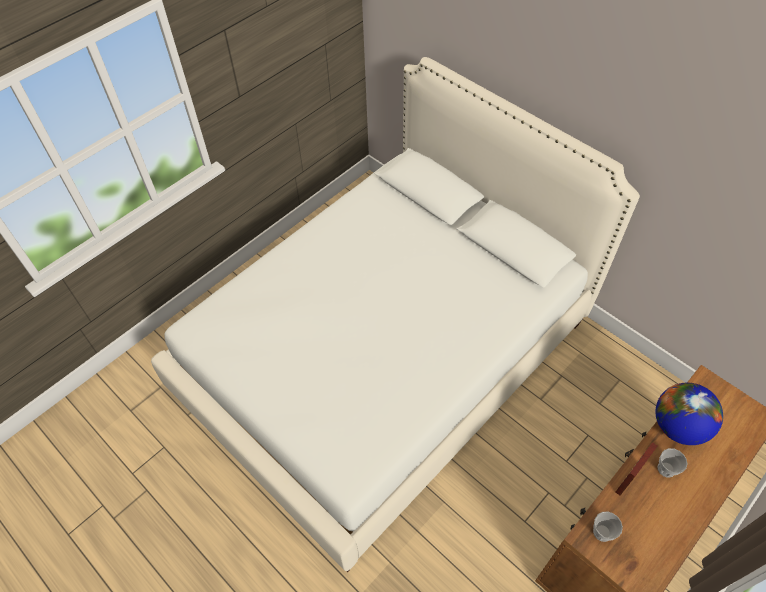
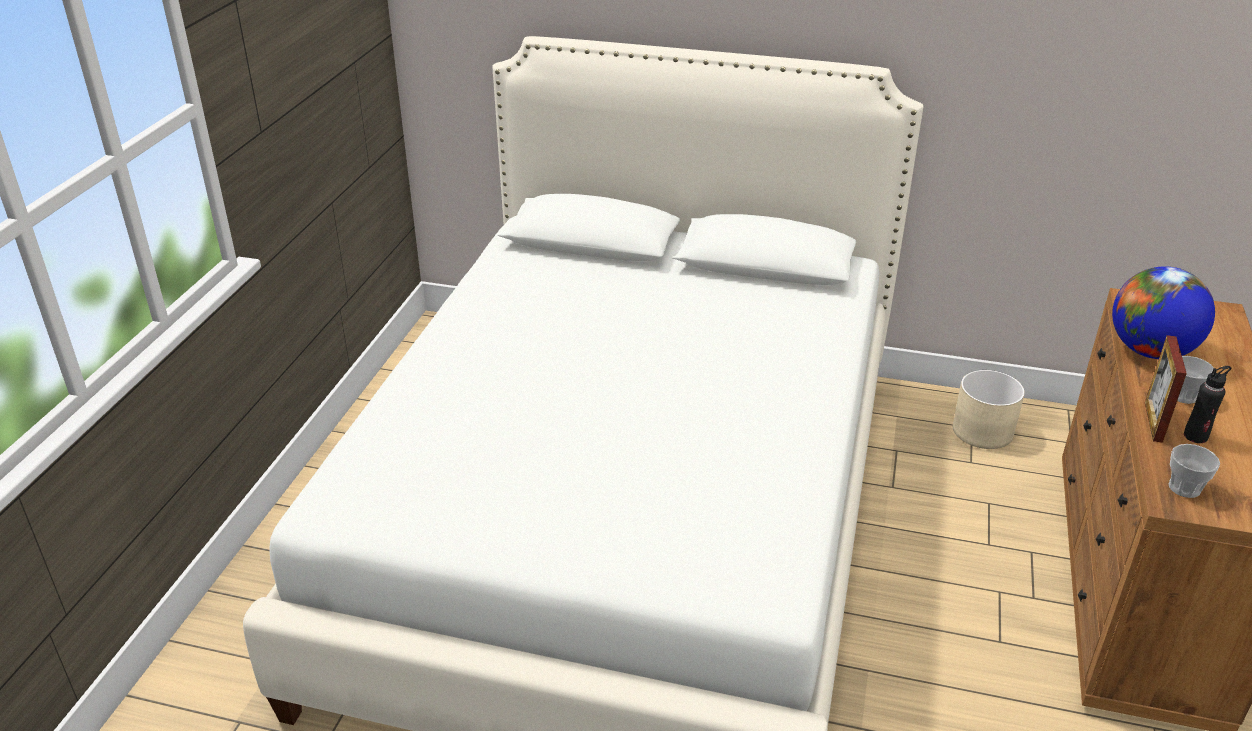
camera: 30 degrees left, 20 degrees down
(624, 385) = (983, 431): none -> beige planter
(644, 501) = (1195, 436): none -> black bottle

